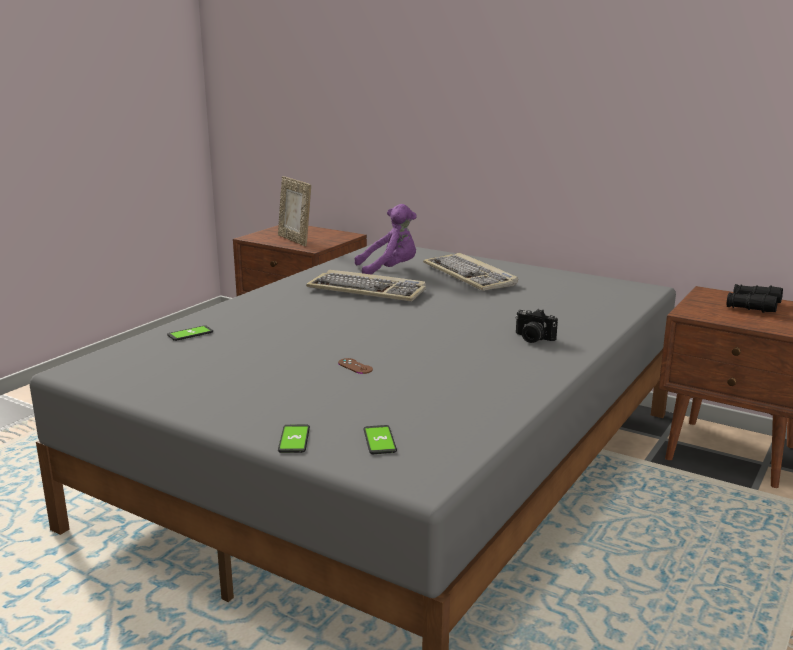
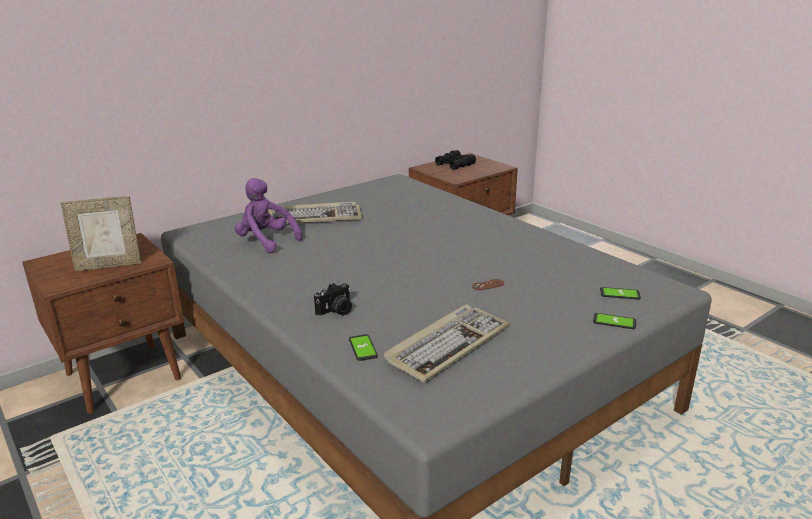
camera: 70 degrees left, 5 degrees up
(368, 290) = (312, 256): keyboard -> keyboard (447, 345)
(389, 270) = (266, 241): purple plush toy -> purple plush toy turned 60 degrees counterclockwise
(532, 338) = (467, 224): camera -> camera (336, 311)

